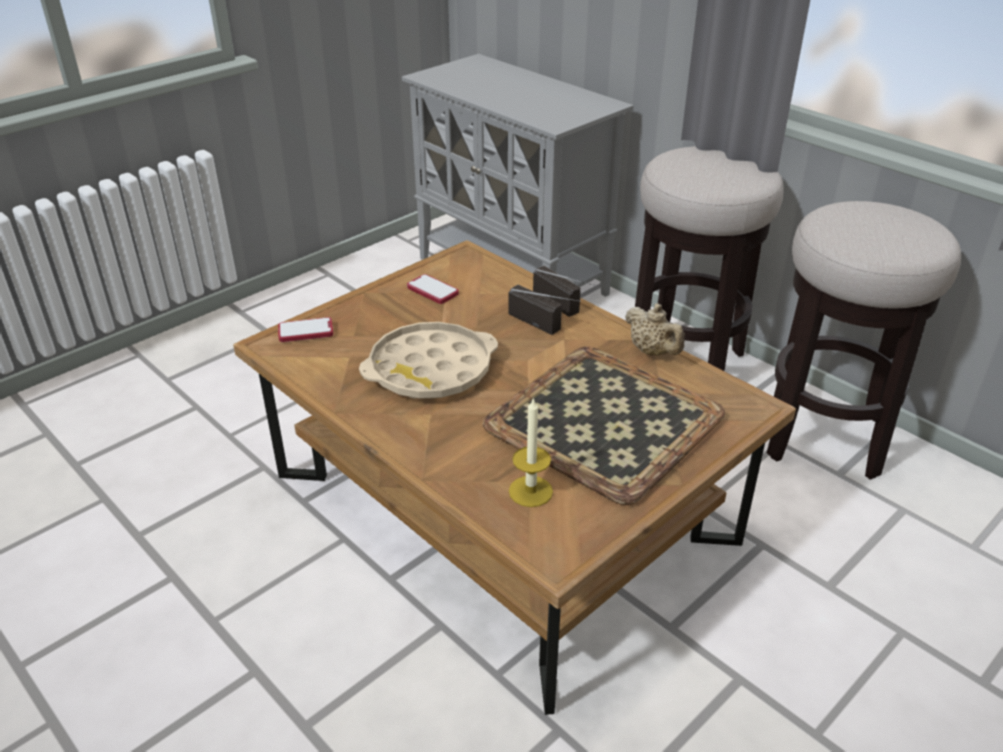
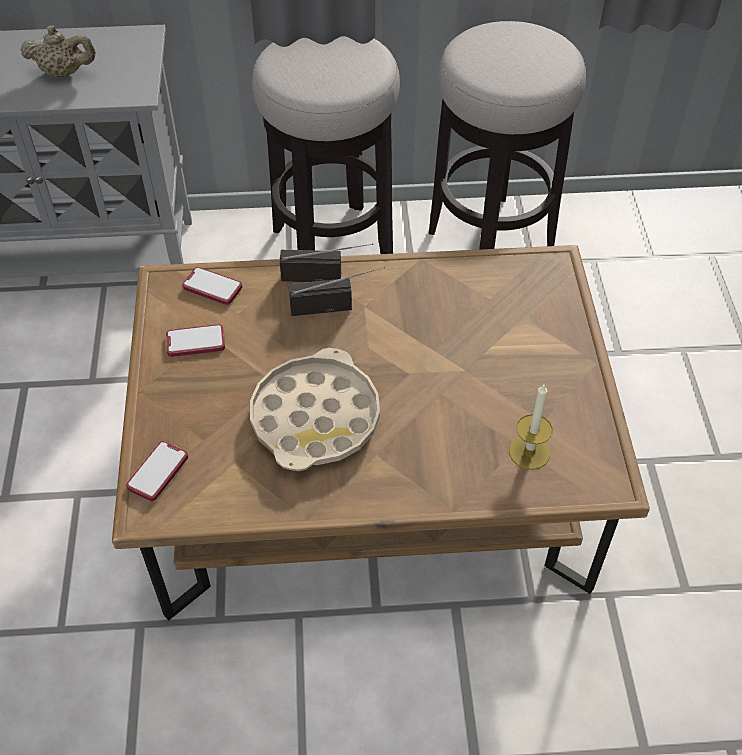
camera: 50 degrees left, 15 degrees up
(487, 272) = (212, 287): none -> phone
(601, 421) = (491, 356): tray -> none
(652, 352) = (439, 268): beige teapot -> beige teapot (64, 73)

